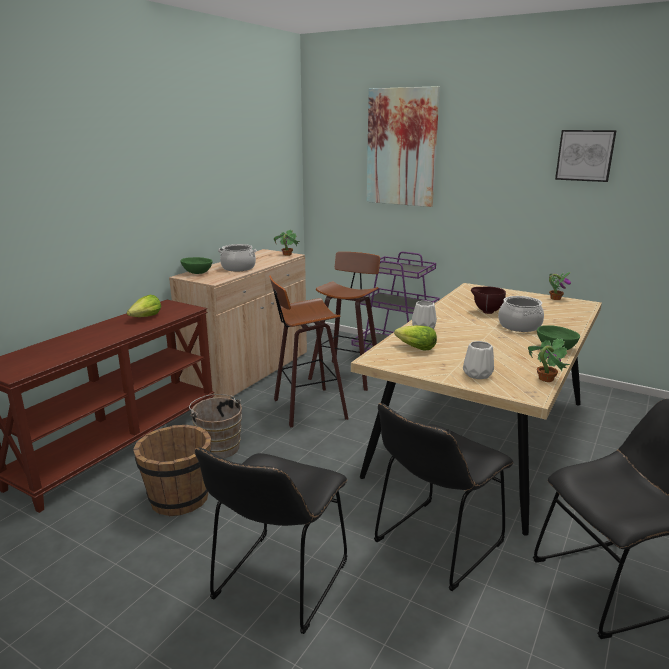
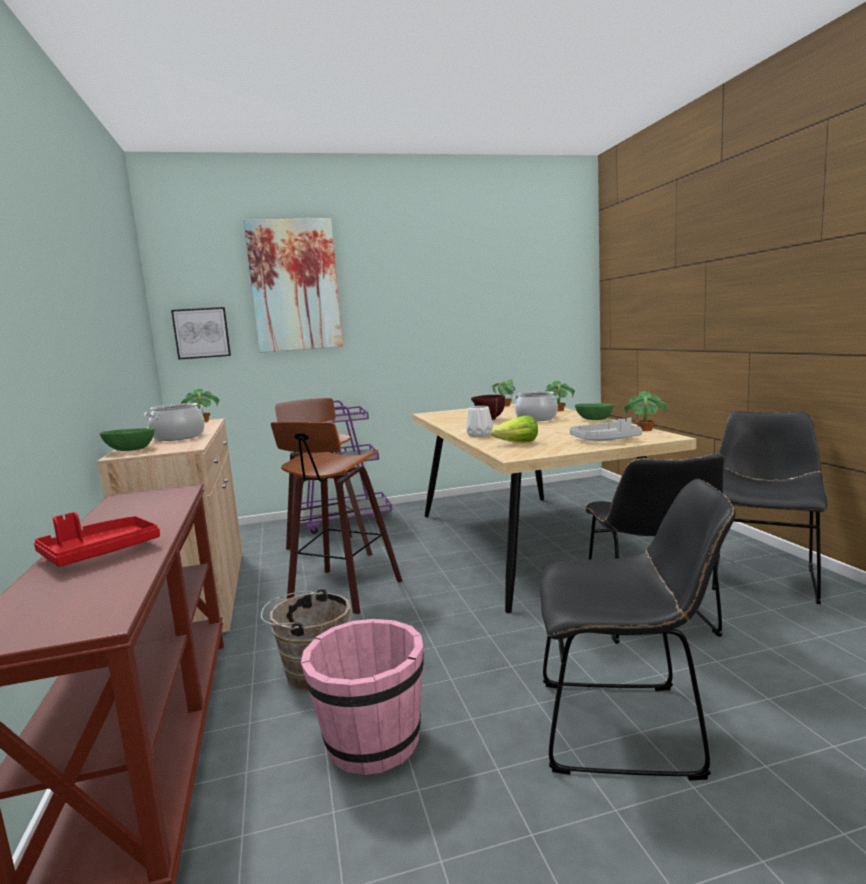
camera: 45 degrees left, 10 degrees down
(86, 338) = (99, 553): none -> red tray
(146, 317) = (138, 512): lettuce -> none
(179, 498) = (371, 742): brown bucket -> pink bucket
(278, 585) = (627, 728): black chair -> black chair turned 60 degrees counterclockwise
(476, 374) = (605, 440): white vase -> grey tray
(572, 323) = (558, 410): none -> potted plant
(585, 155) = (480, 280): picture -> picture (201, 333)

